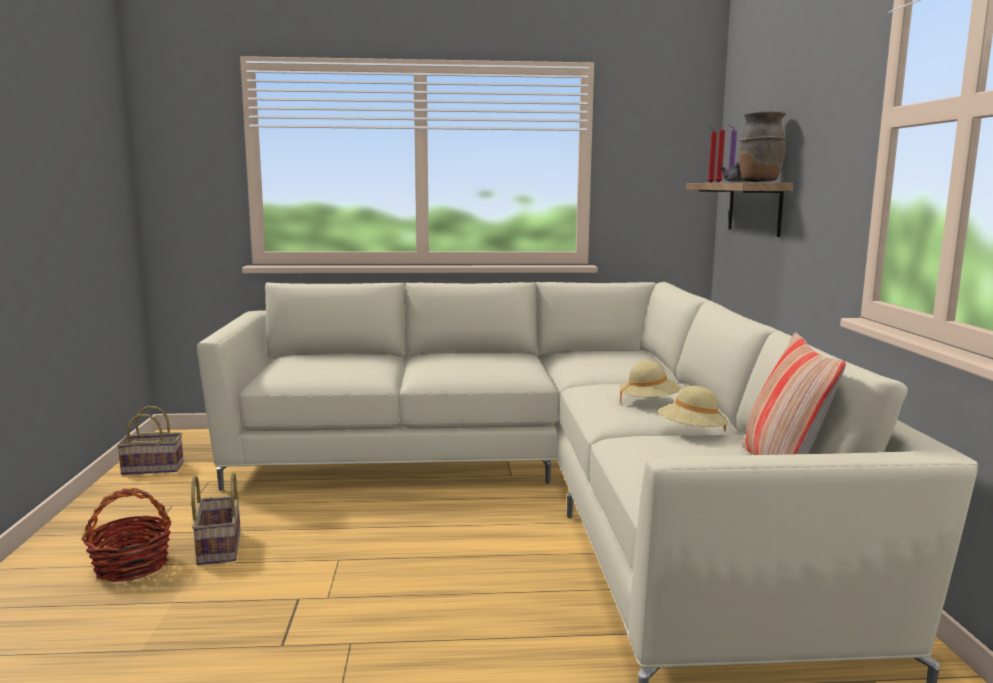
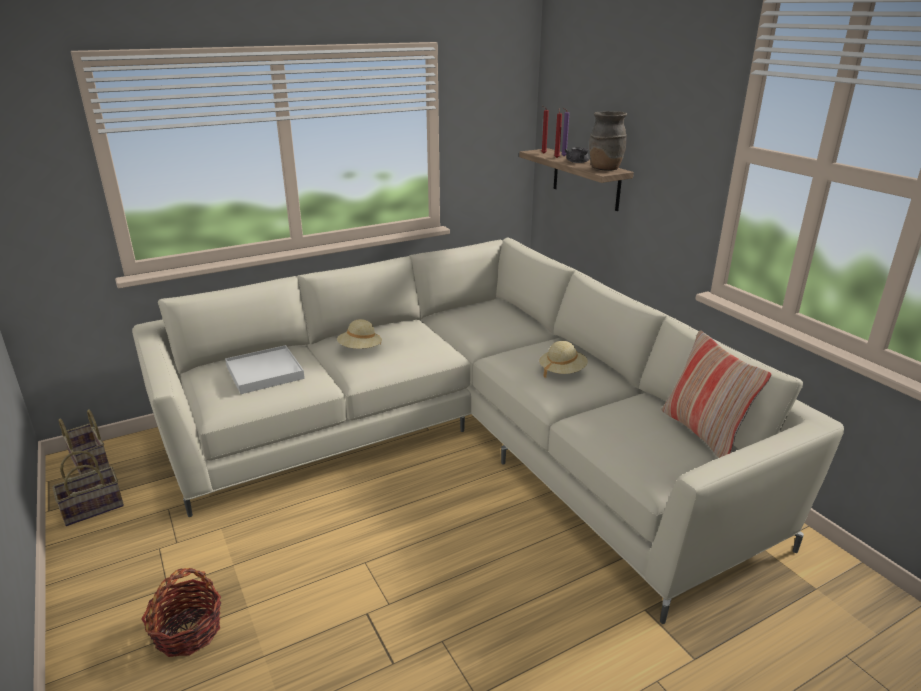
camera: 25 degrees left, 15 degrees up
(218, 547) = (249, 583): basket -> basket (88, 461)
(336, 363) = (265, 372): none -> white tray
(691, 432) = (617, 402): beige hat -> beige hat (360, 349)

